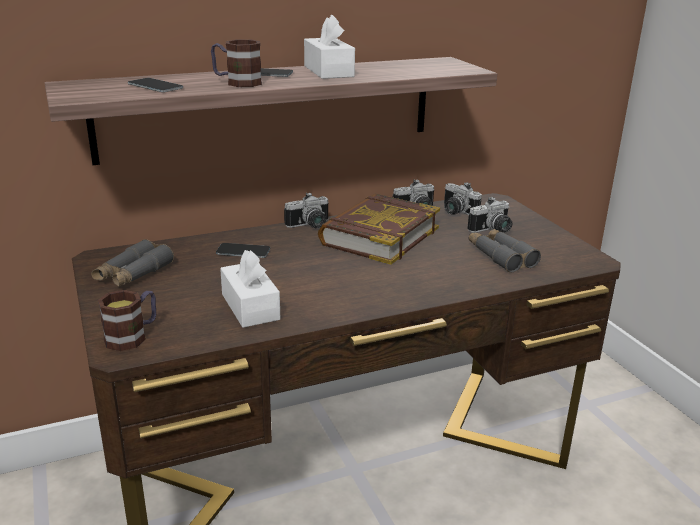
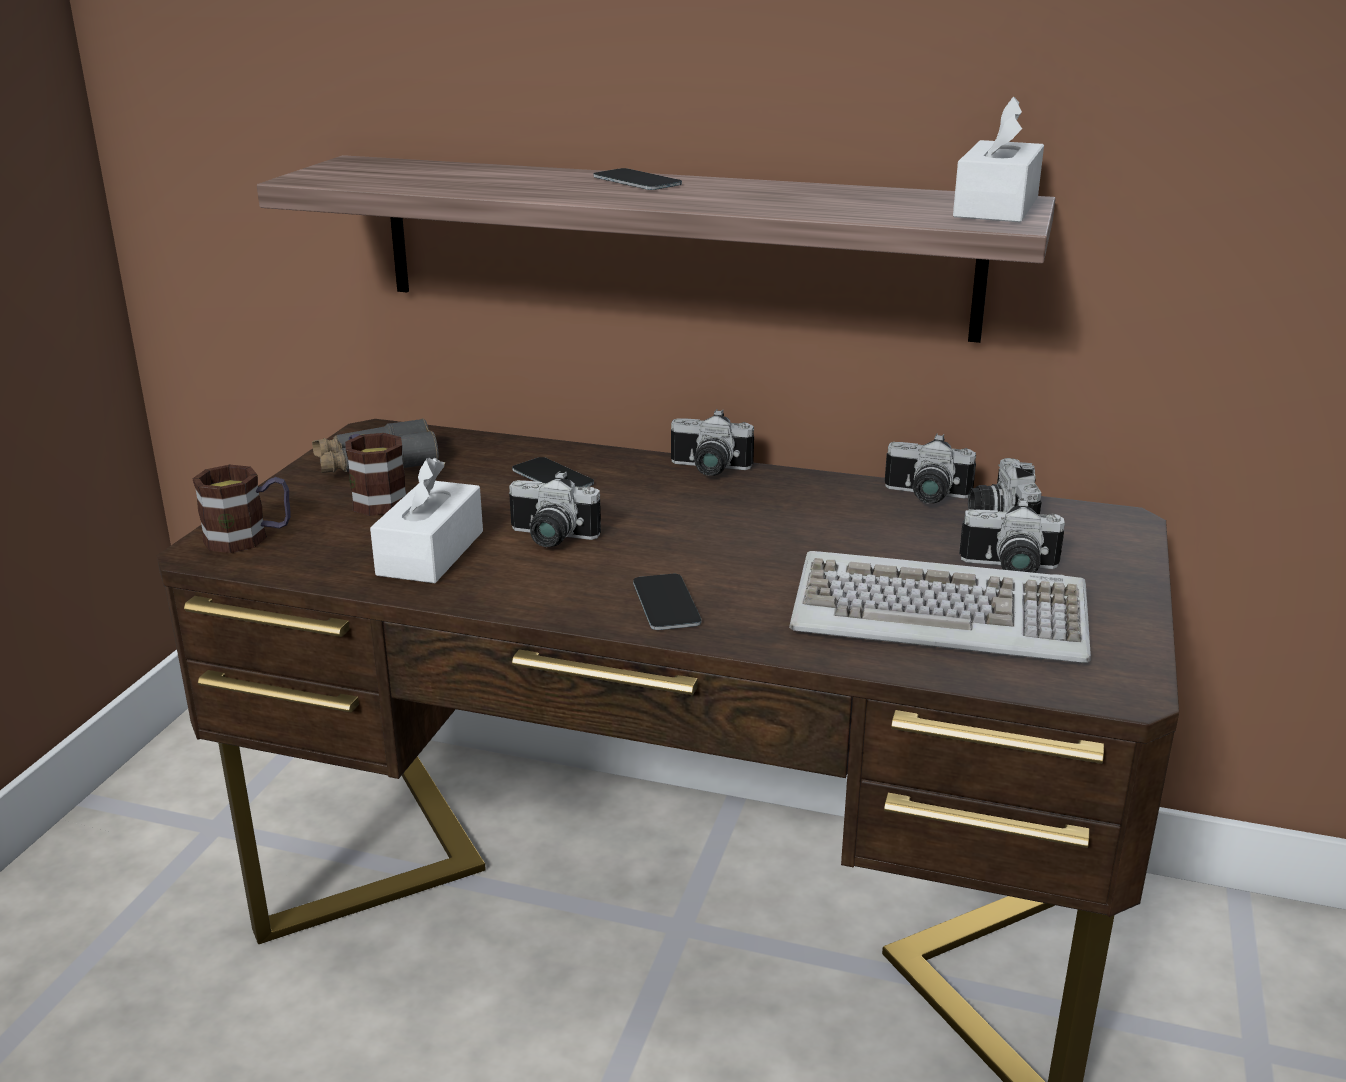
camera: 40 degrees right, 0 degrees up
(155, 86) = (439, 178): phone -> phone (666, 603)
(237, 82) = (554, 188): mug -> mug (374, 499)
(296, 280) = (549, 539): none -> camera
(328, 71) = (741, 191): white tissue box -> white tissue box (996, 207)
(379, 236) = (787, 516): book -> none
(501, 256) = (939, 616): grey binoculars -> keyboard

